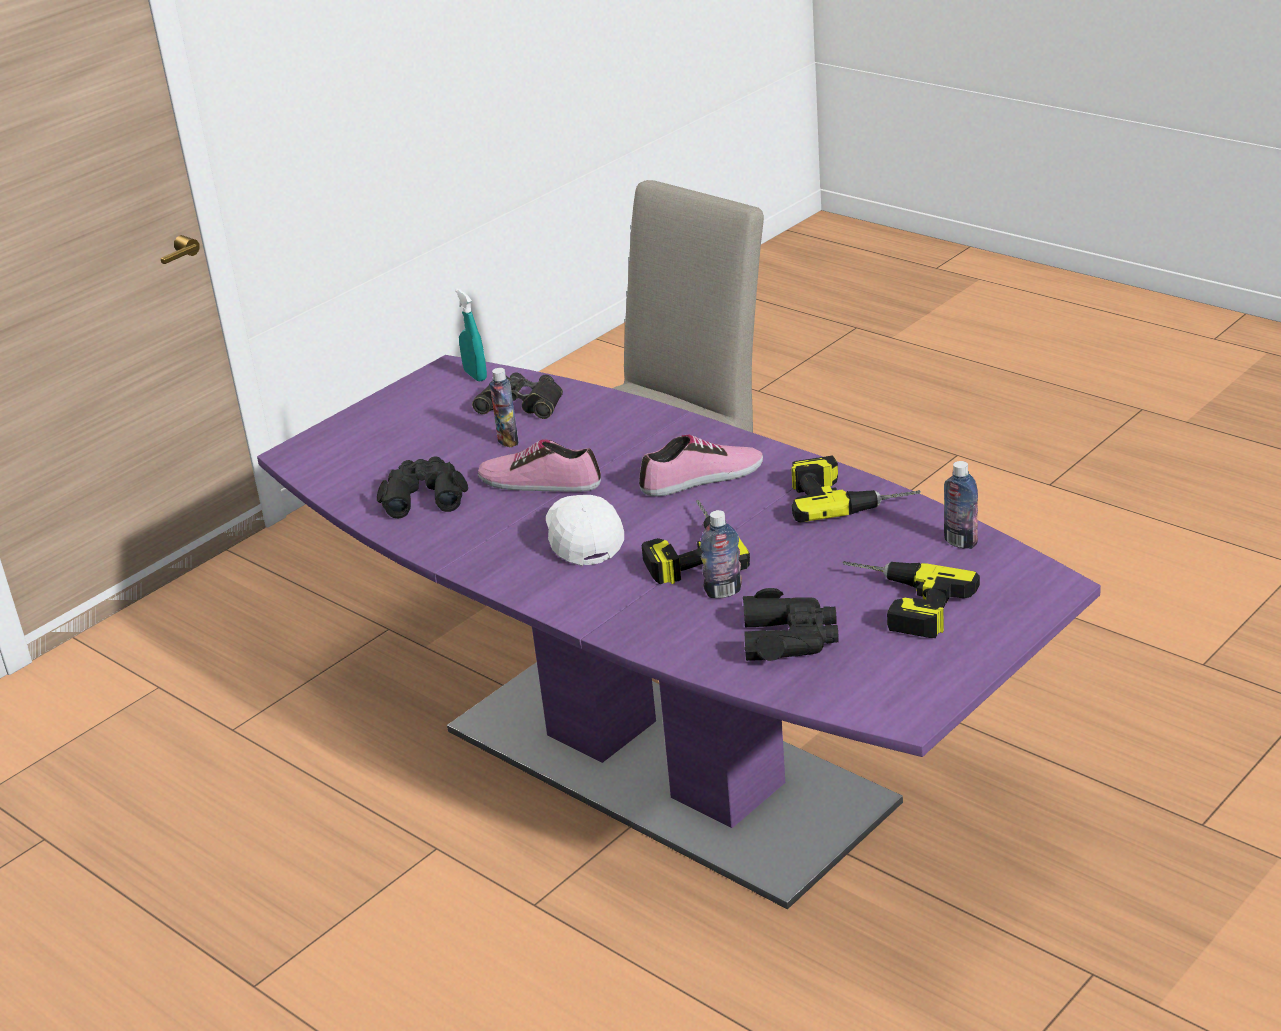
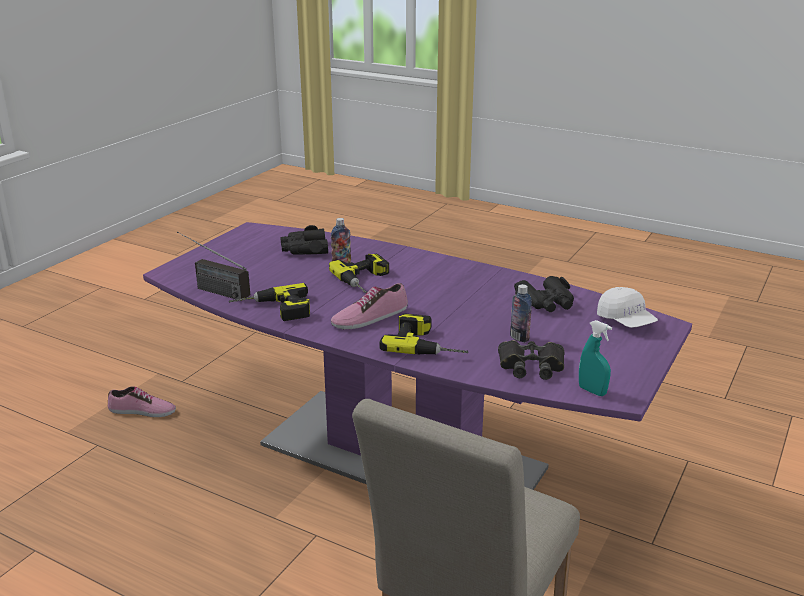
camera: 165 degrees right, 5 degrees down
(540, 481) = (476, 312): shoe -> shoe (142, 411)
(583, 540) = (429, 283): white cap -> white cap (626, 321)
(898, 603) = (250, 263): power drill -> power drill (428, 344)
(960, 542) = (210, 289): bottle -> radio

